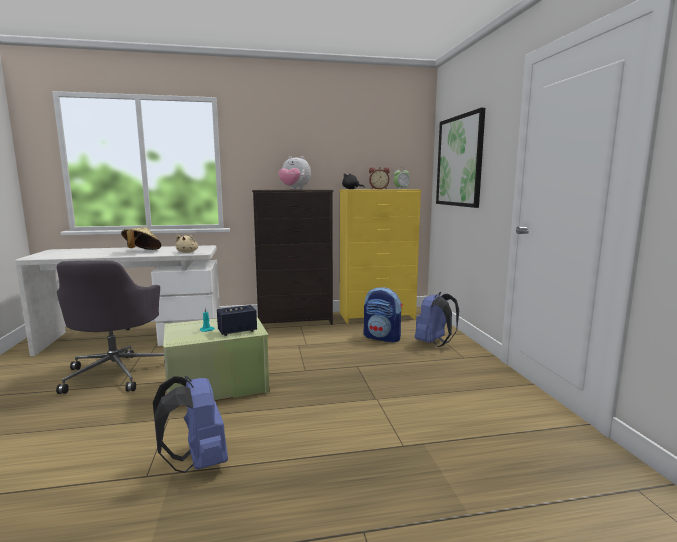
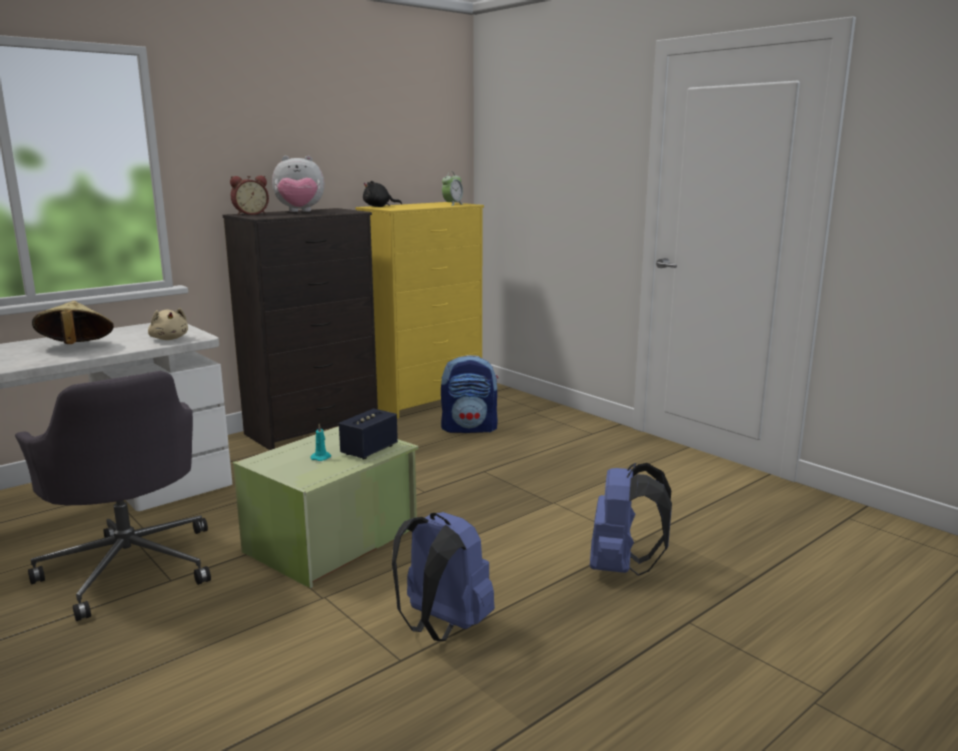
camera: 30 degrees left, 5 degrees up
(378, 189) = (423, 206): alarm clock -> alarm clock (250, 214)
(434, 343) = (541, 423): blue backpack -> blue backpack (622, 567)
(459, 161) = (536, 164): picture -> none

